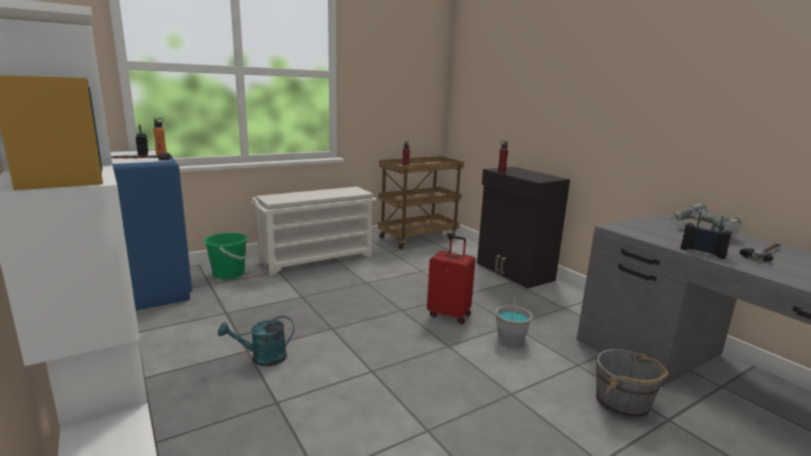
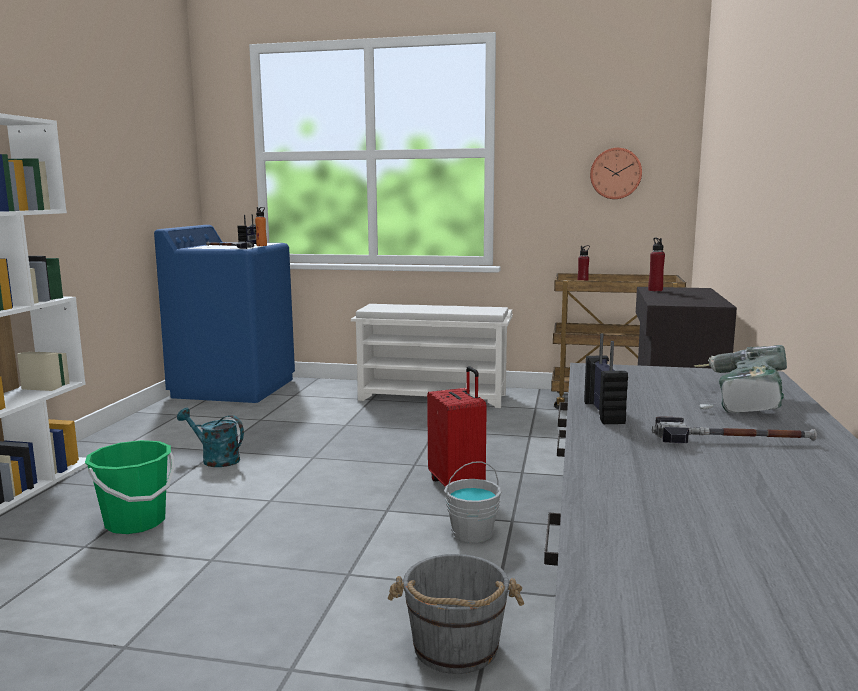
camera: 45 degrees right, 5 degrees down
(228, 274) = (325, 391): green bucket -> green bucket (135, 522)
(408, 93) = (615, 173): none -> wall clock

